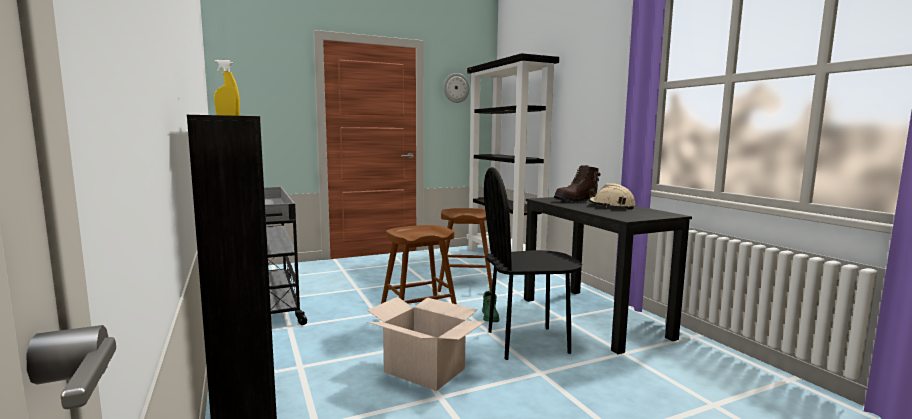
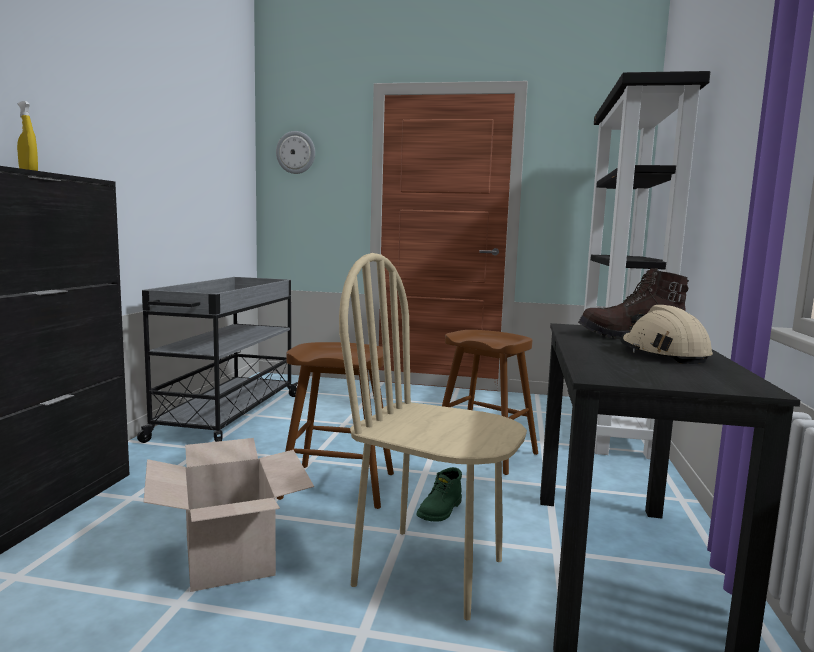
camera: 35 degrees right, 0 degrees up
(456, 88) = (578, 150): wall clock -> wall clock (296, 152)
(527, 342) = (429, 571): black chair -> beige chair

